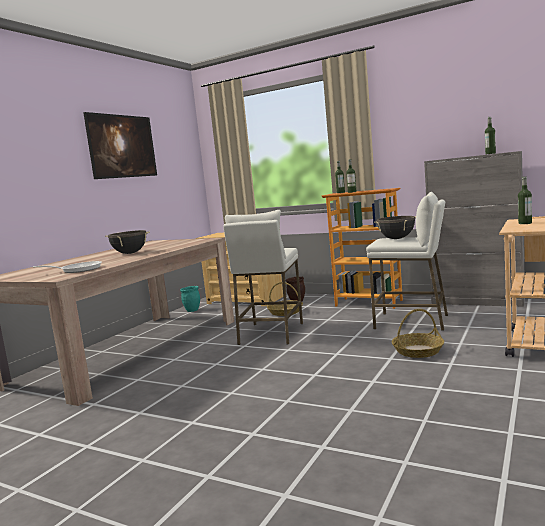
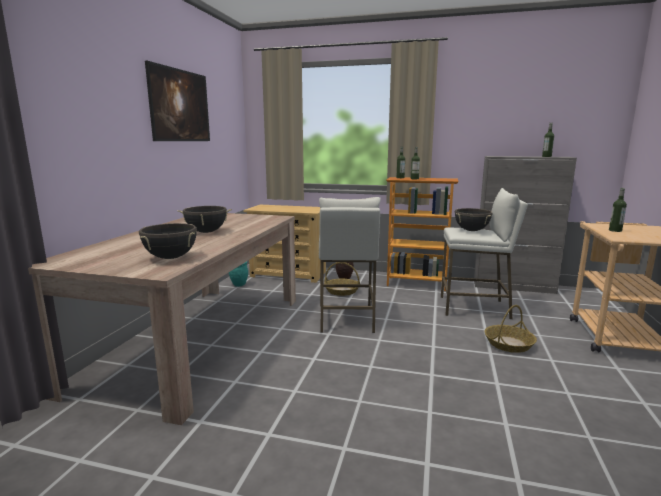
camera: 15 degrees left, 5 degrees up
(78, 270) = (170, 258): frying pan -> black cooking pot

